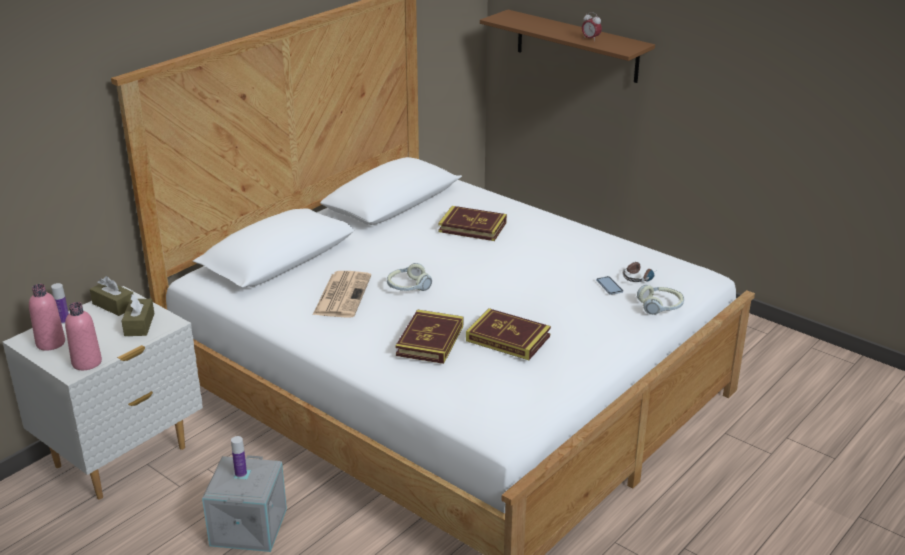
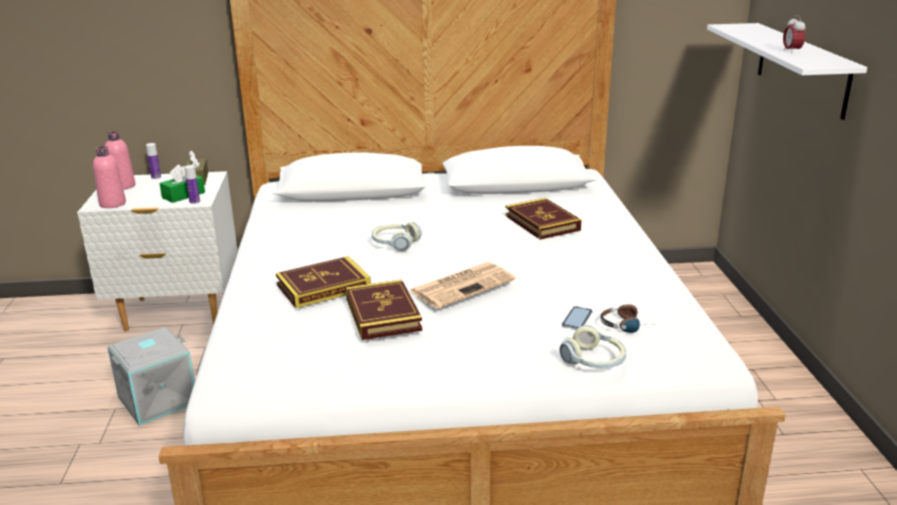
camera: 45 degrees right, 5 degrees down
(139, 324) = (183, 195): brown tissue box -> green tissue box
(241, 473) = (145, 342): bottle -> bottle (194, 202)
(342, 294) = (340, 230): newspaper -> newspaper (463, 285)
(577, 46) = (802, 68): brown shelf -> white shelf

